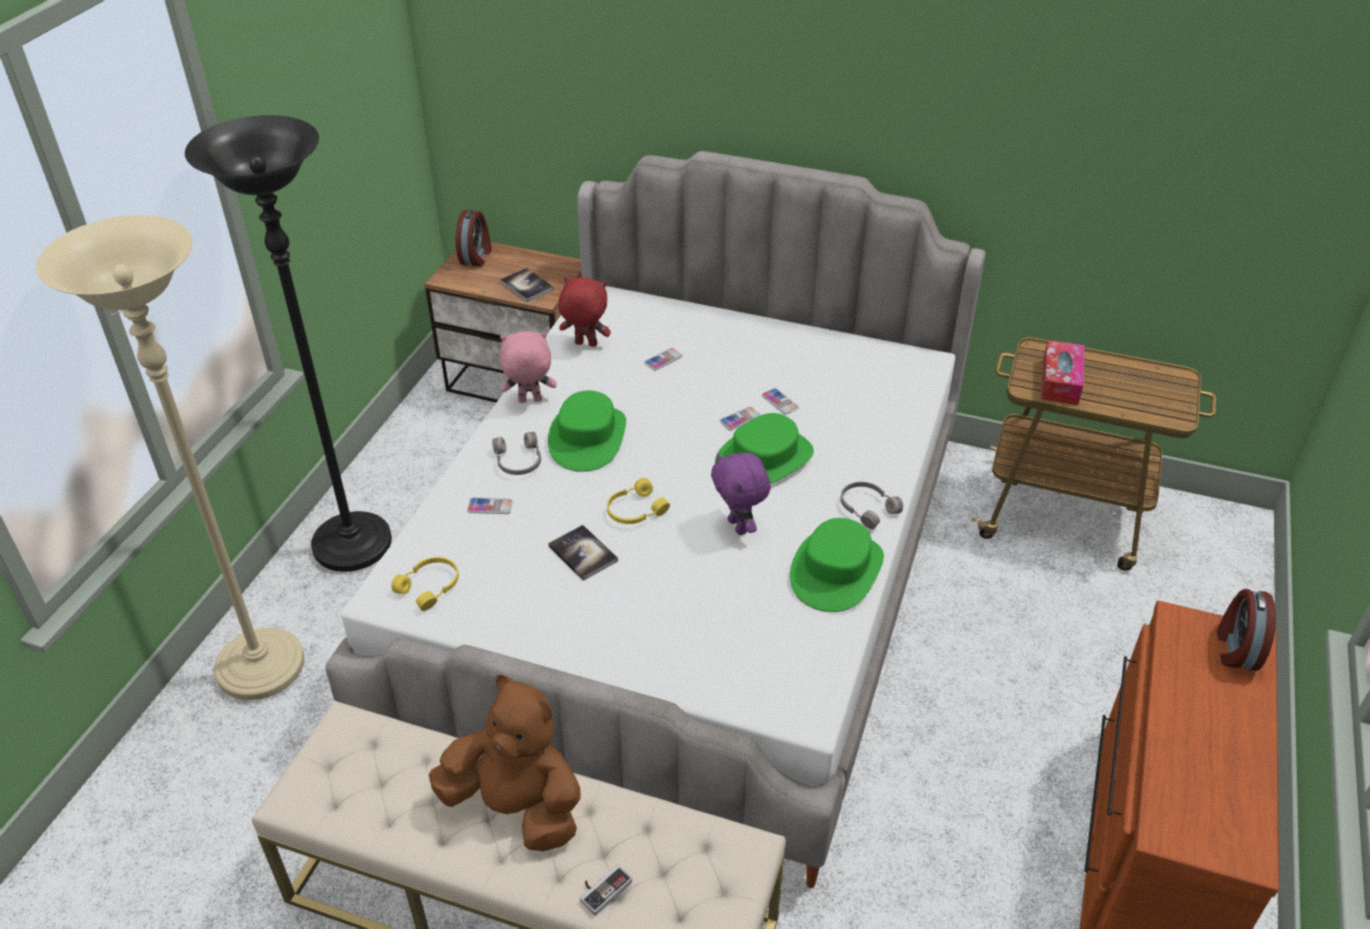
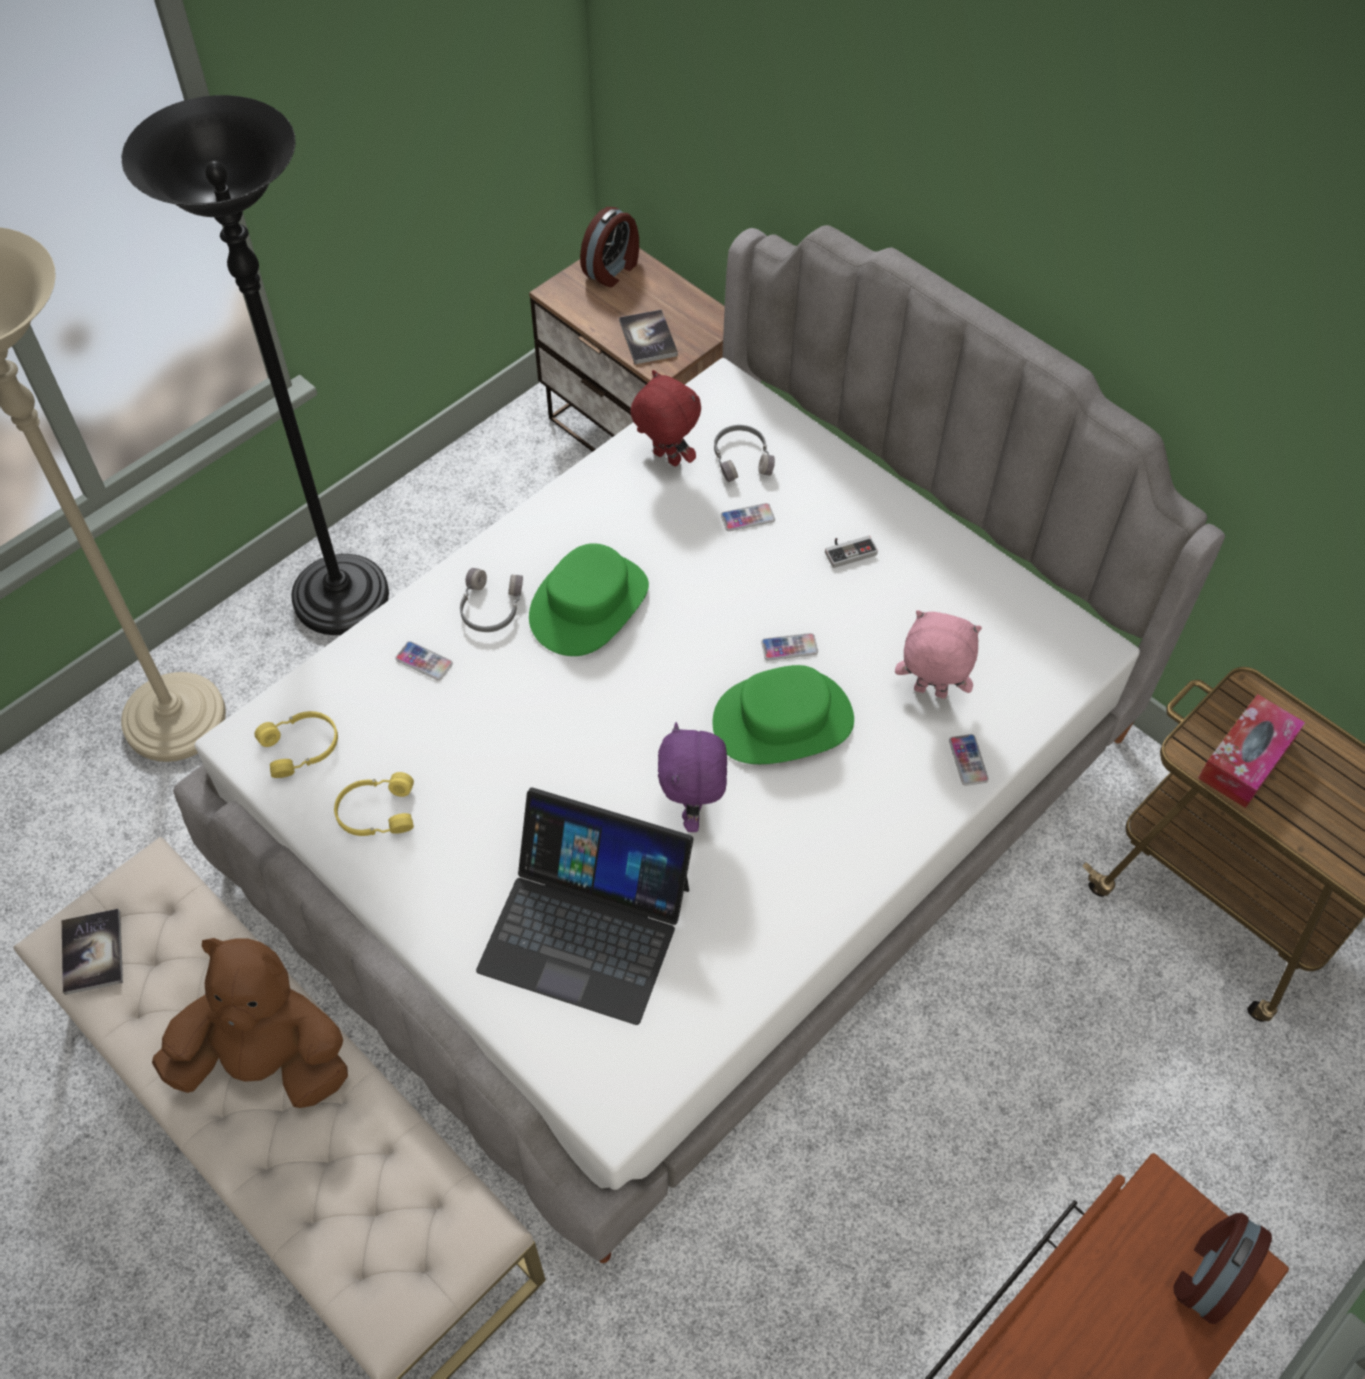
camera: 25 degrees right, 15 degrees up
(517, 807) = (268, 1059): brown plush toy -> brown plush toy turned 45 degrees counterclockwise
(529, 401) = (551, 522): pink plush toy -> pink plush toy (929, 693)
(583, 554) = (490, 772): book -> book (93, 952)
(602, 888) = (298, 1203): game controller -> game controller (848, 550)
(635, 510) = (584, 734): yellow headphones -> yellow headphones (376, 812)
(713, 618) = (586, 927): none -> laptop
(780, 402) = (855, 640): phone -> phone (968, 760)
(836, 570) = (771, 923): green hat -> none
(867, 508) = (867, 848): grey headphones -> grey headphones (742, 458)

